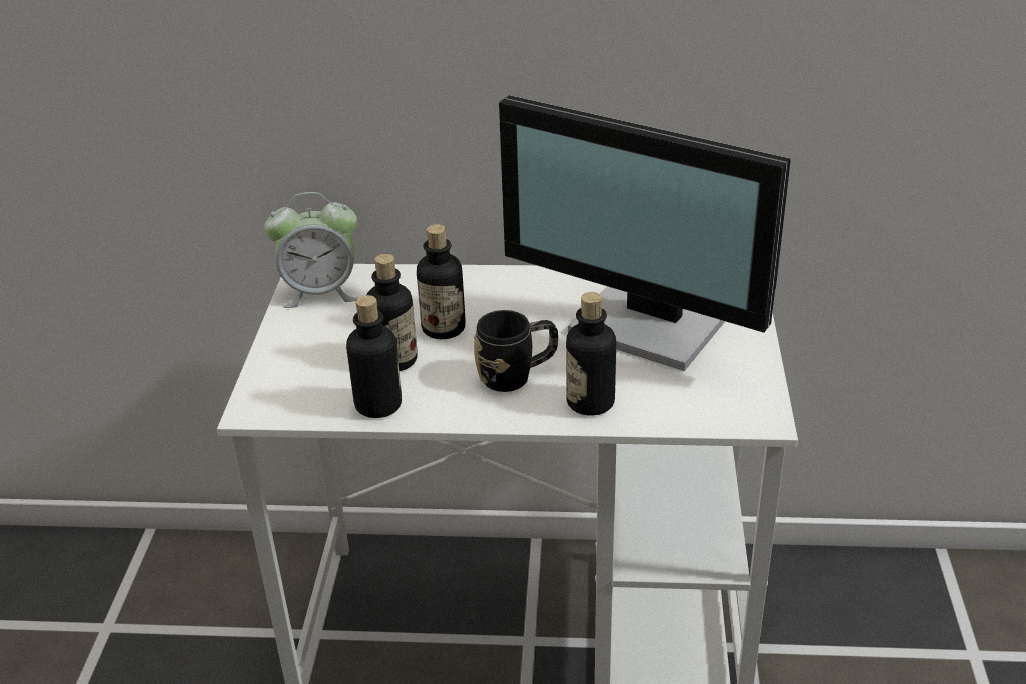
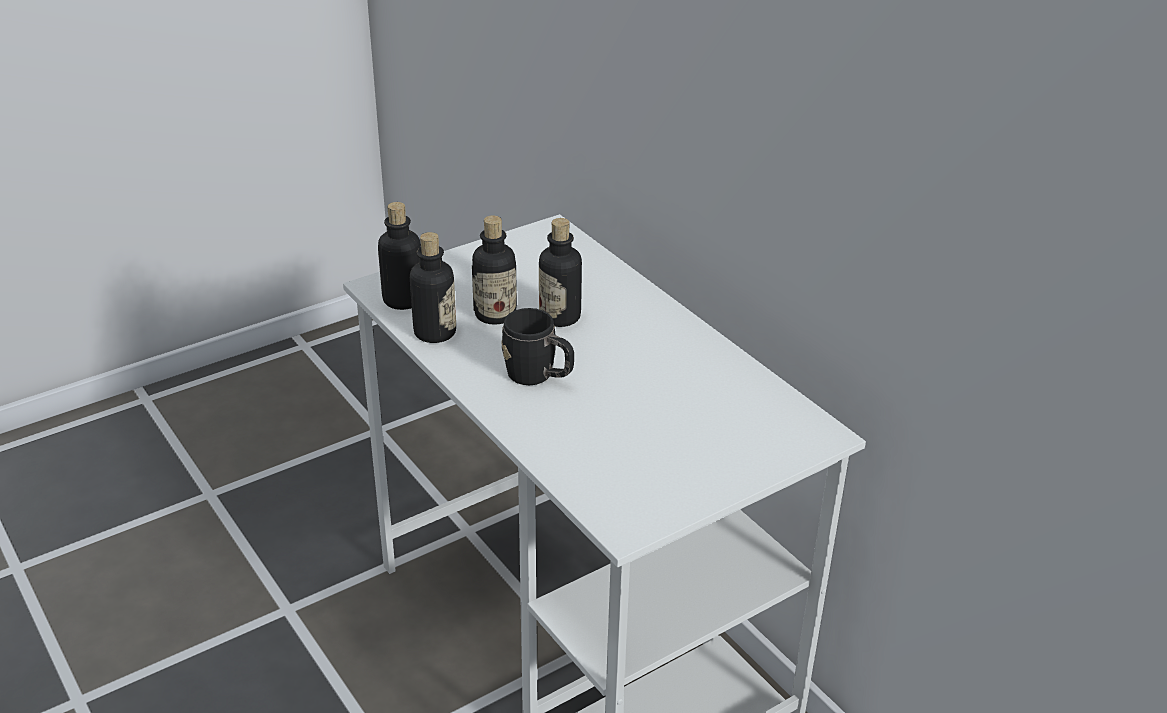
camera: 50 degrees right, 0 degrees up
(320, 292) = (539, 245): alarm clock -> none
(590, 402) = (544, 427): bottle -> bottle (403, 300)
(652, 324) = (691, 414): monitor -> none

